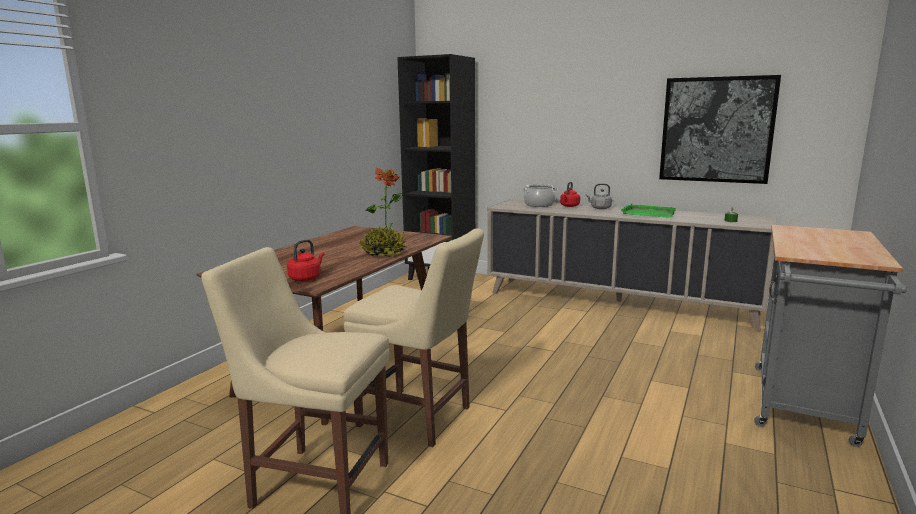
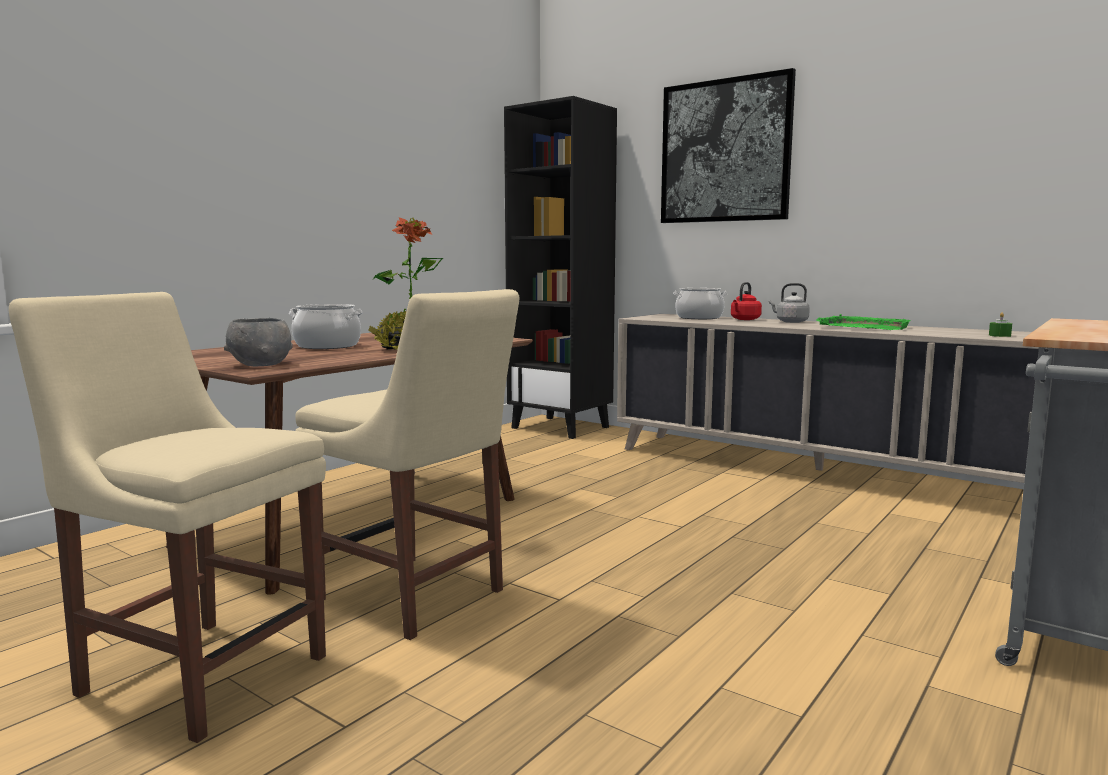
camera: 10 degrees right, 5 degrees down
(306, 278) = (261, 364): red kettle -> grey bowl
(324, 252) = (327, 346): none -> cooking pot
(716, 130) = (981, 194): picture -> picture (725, 151)

